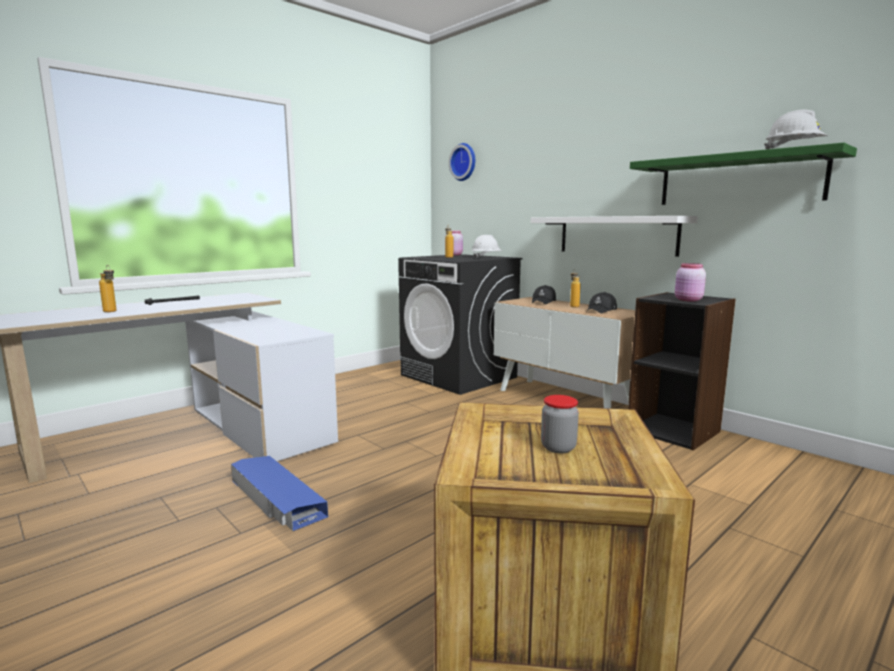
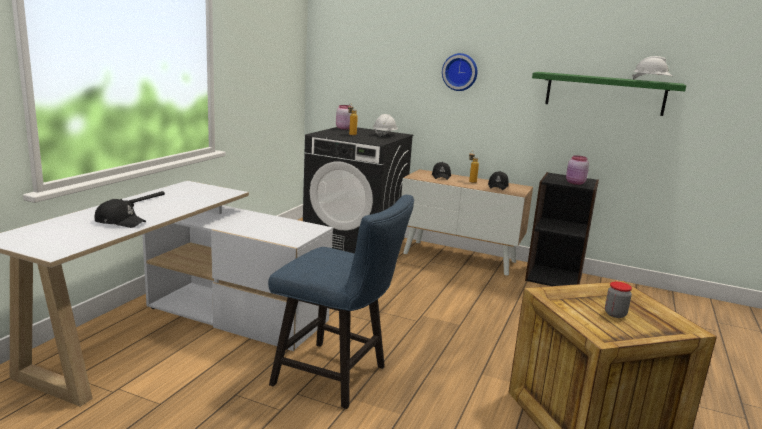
camera: 25 degrees left, 5 degrees up
(111, 312) = (120, 222): bottle -> black cap
(277, 498) = (337, 377): blue storage box -> blue chair
(464, 162) = (350, 38): wall clock -> wall clock (460, 72)
(616, 235) = (505, 123): white shelf -> none

